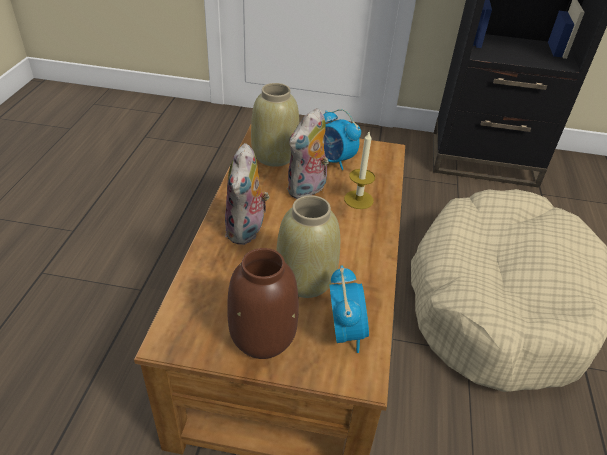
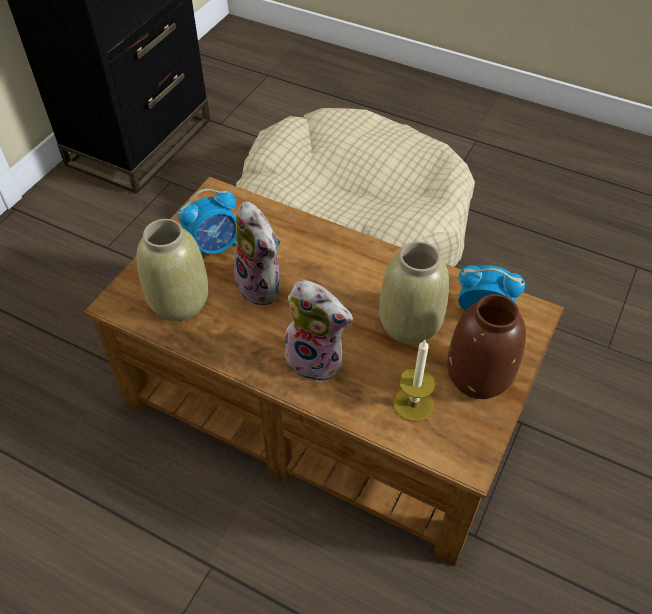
camera: 70 degrees left, 10 degrees up
(358, 199) = (296, 246): candle -> candle (413, 404)

